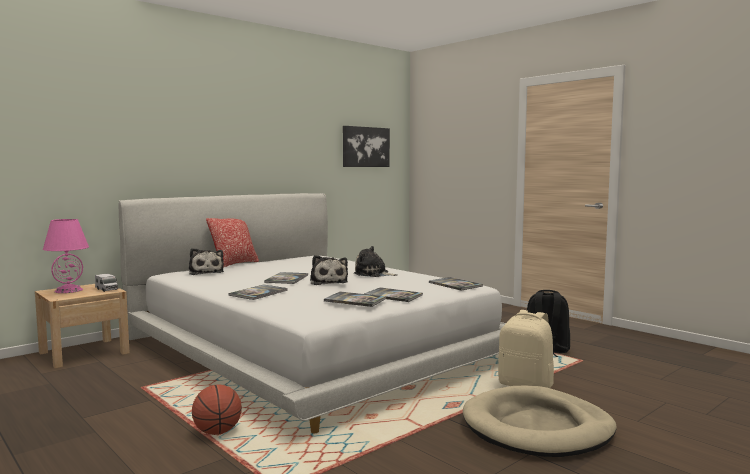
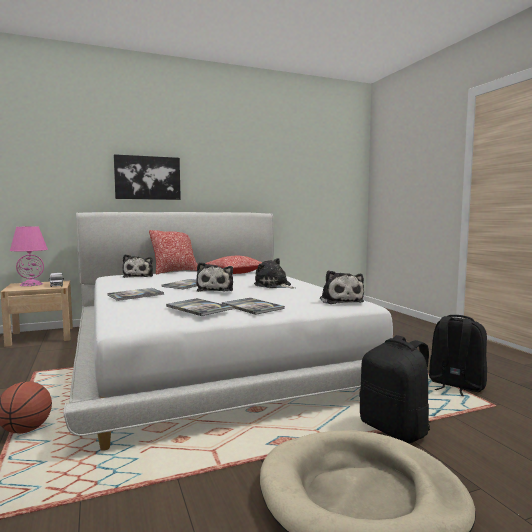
camera: 20 degrees right, 0 degrees up
(303, 262) = (235, 273): none -> pillow
(365, 147) = (320, 172): picture -> picture (147, 178)
(455, 284) = (340, 301): book -> plush toy
(526, 385) = (395, 429): beige backpack -> black backpack

